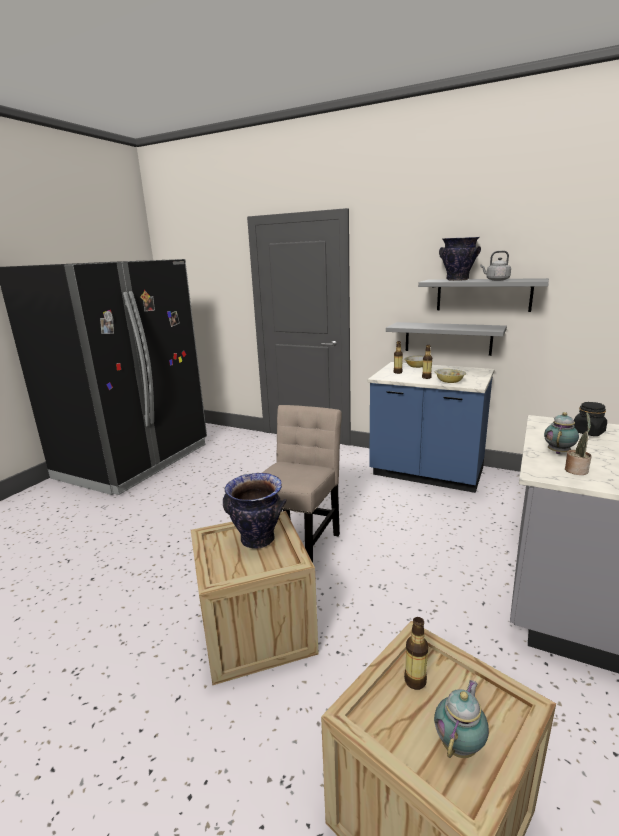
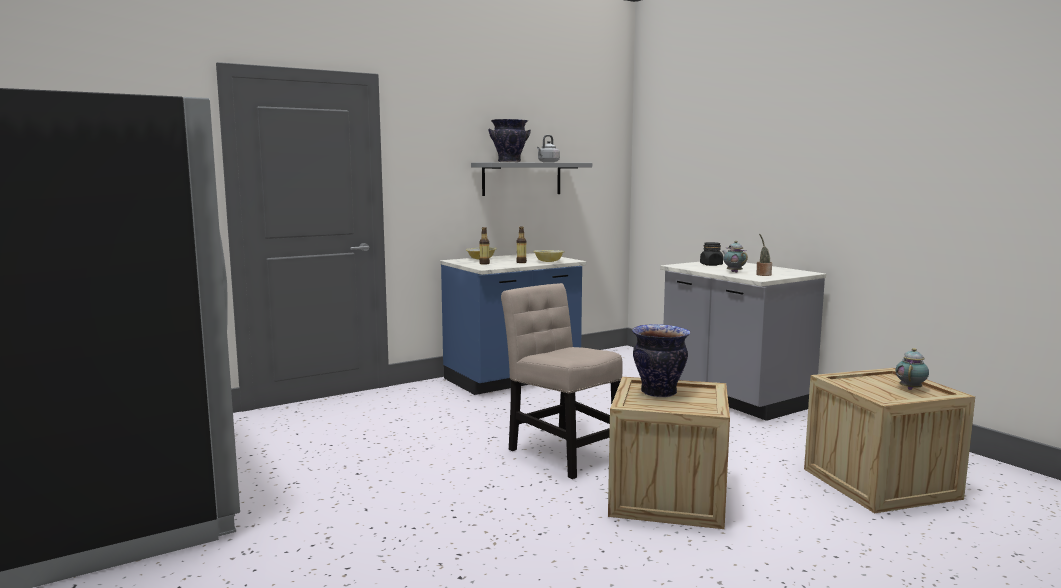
camera: 60 degrees left, 10 degrees down
(415, 681) = (862, 386): bottle -> none
(447, 338) = (494, 226): grey shelf -> none
(460, 743) = (911, 388): teapot -> teapot turned 60 degrees clockwise

